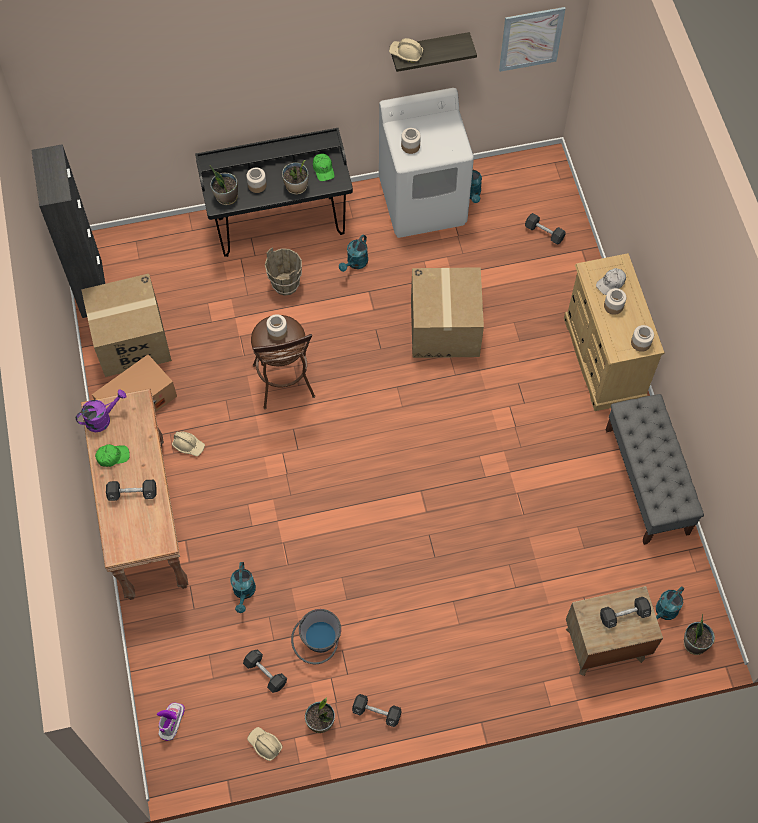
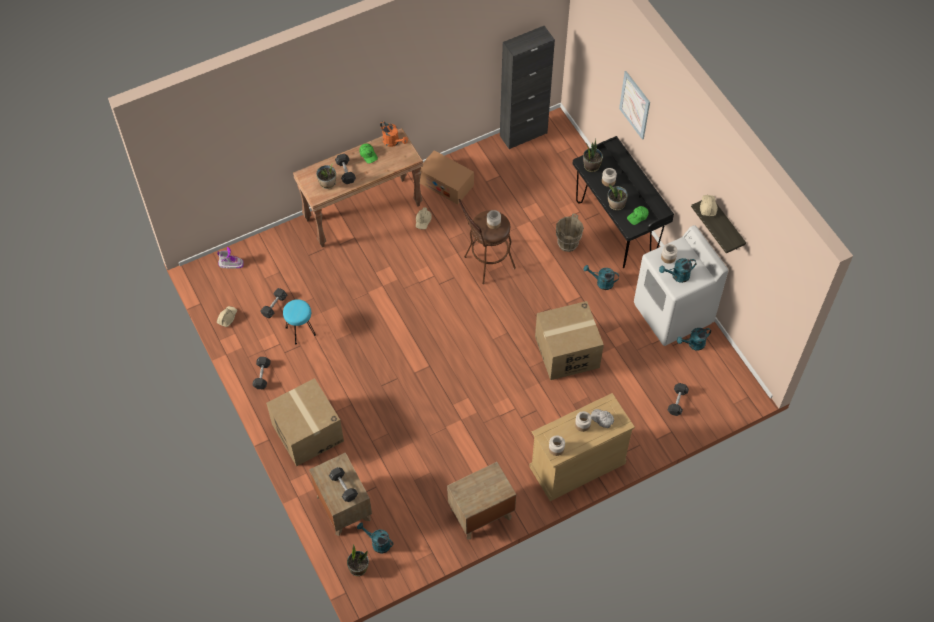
camera: 75 degrees right, 5 degrees down
(102, 418) = (393, 142): purple watering can -> orange watering can
(131, 340) = (491, 167): cardboard box -> cardboard box (307, 433)
(244, 592) = (326, 280): turquoise watering can -> turquoise watering can (677, 276)
(318, 645) = (300, 331): grey bucket -> turquoise stool
(320, 722) = (249, 345): potted plant -> potted plant (327, 183)
(531, 39) = (772, 293): picture -> picture (635, 105)
(647, 481) = (480, 514): grey bench -> brown nightstand

